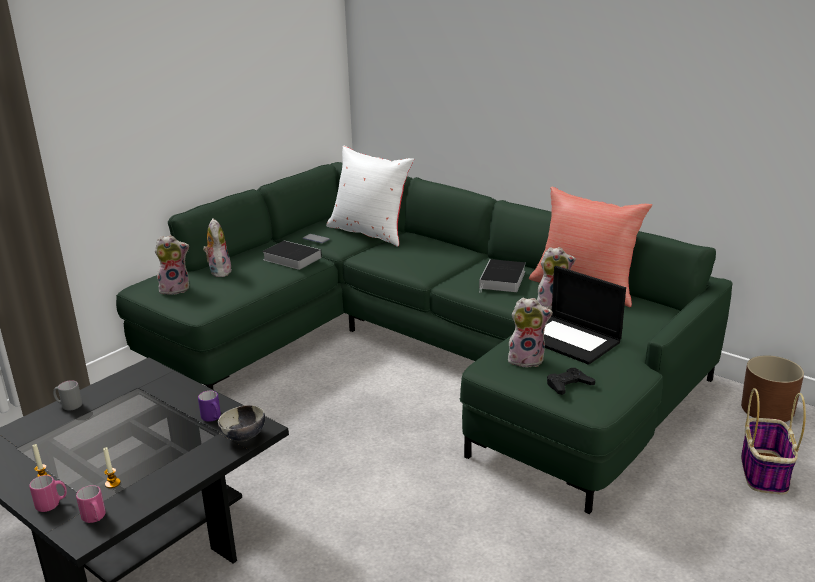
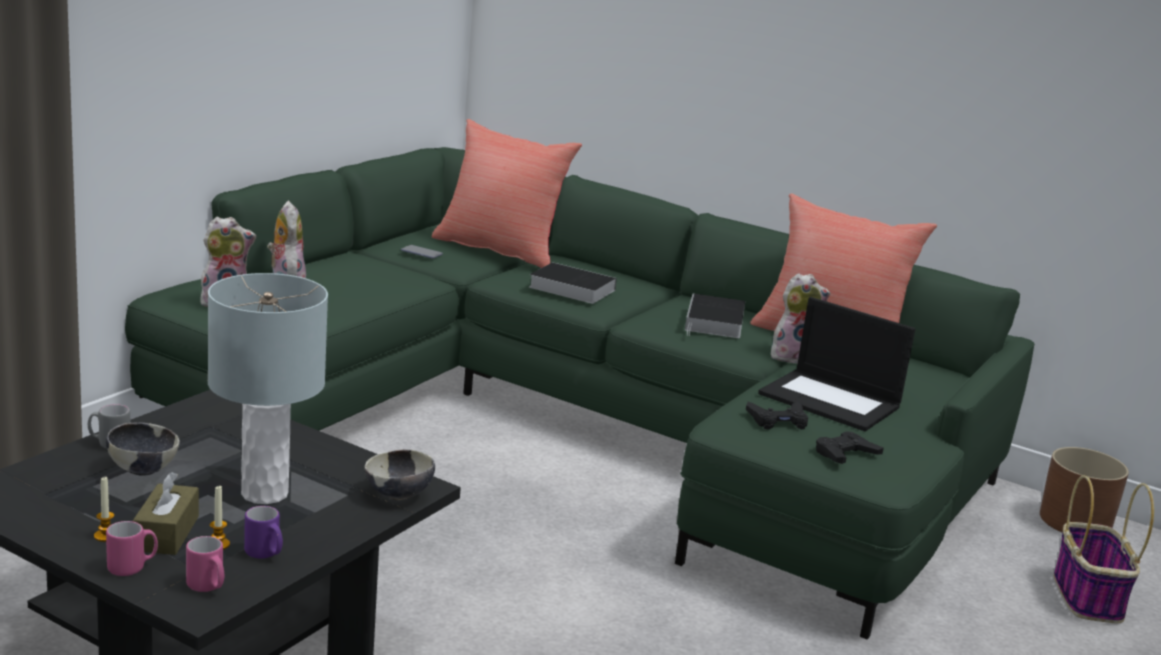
camera: 10 degrees left, 5 degrees down
(82, 476) = (166, 533): none -> brown tissue box
(83, 425) = (142, 469): none -> bowl
(156, 440) = (265, 493): none -> grey table lamp
(213, 418) = (343, 470): purple mug -> purple mug (265, 554)
(290, 258) = (390, 274): book -> book (569, 288)
(370, 232) = (500, 250): white pillow -> red pillow
(526, 359) = (778, 421): plush toy -> black game controller

